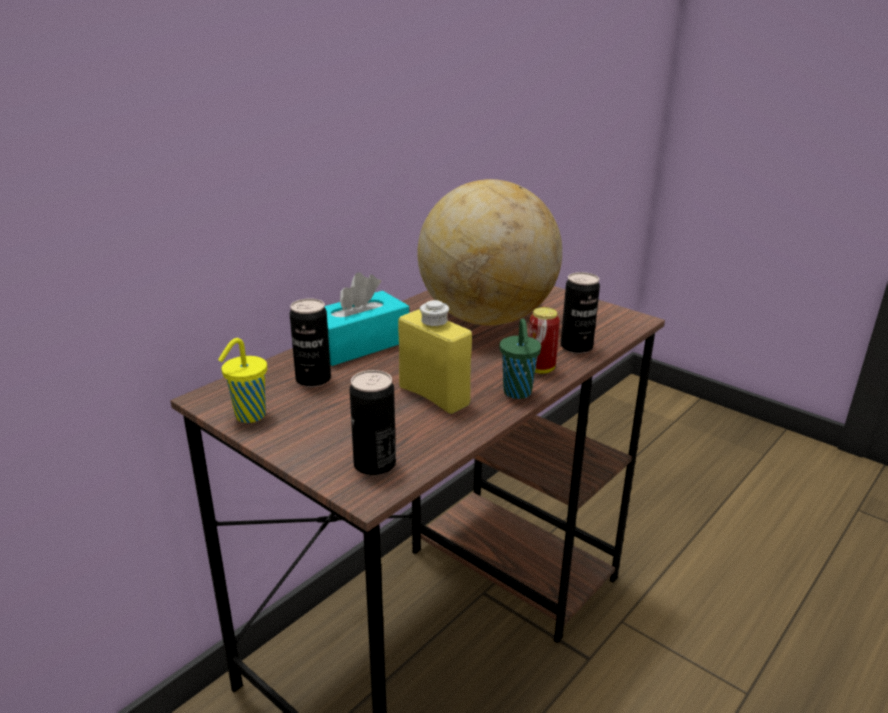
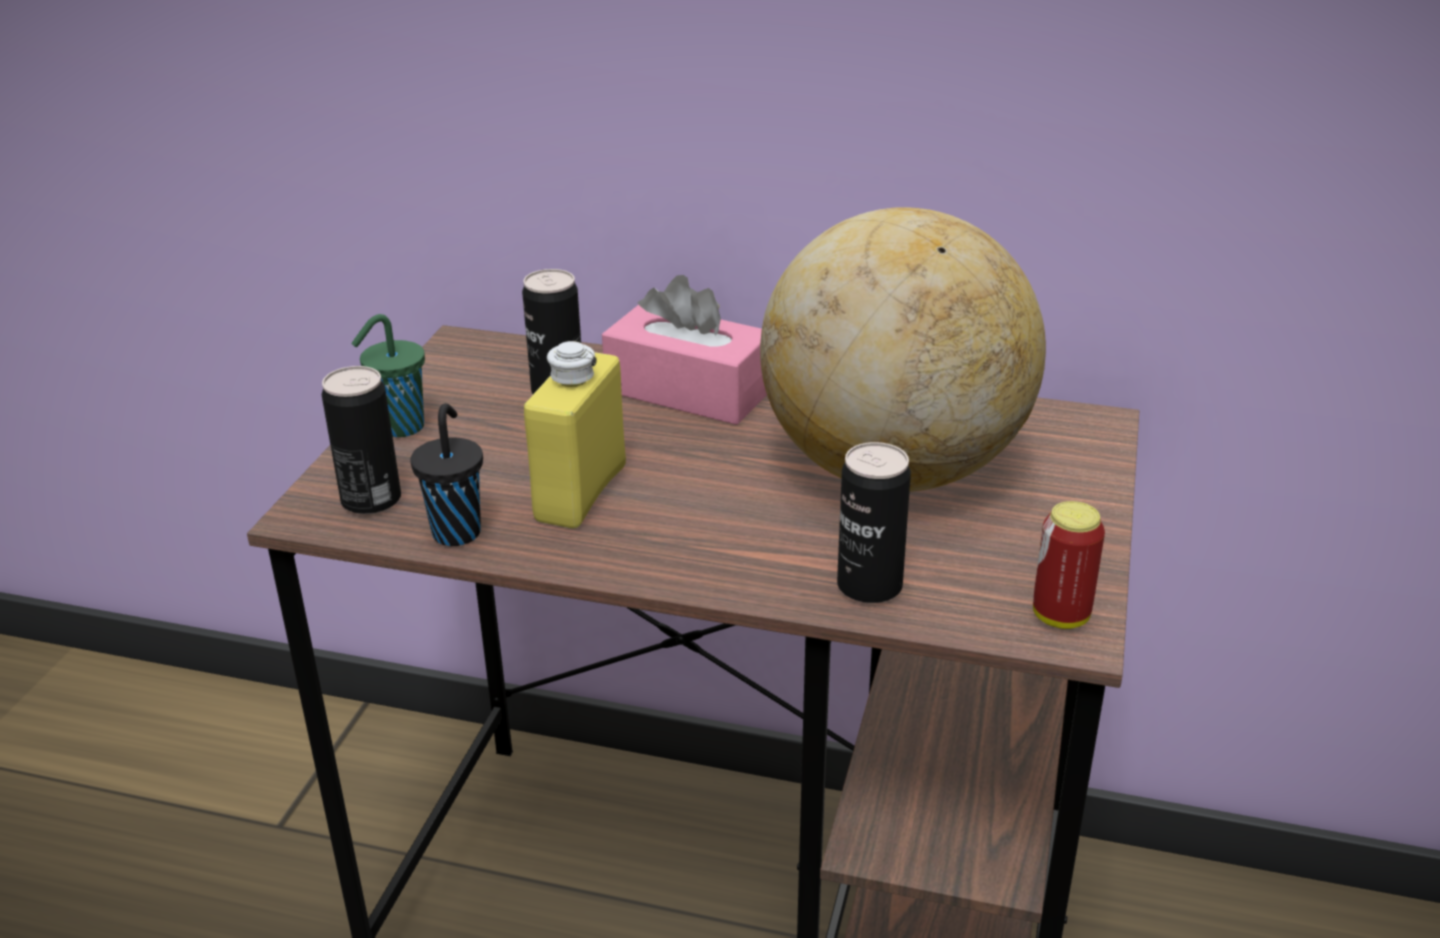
camera: 65 degrees right, 5 degrees up
(248, 416) = (434, 382): yellow cup -> none
(359, 344) = (688, 390): turquoise tissue box -> pink tissue box
(439, 441) = (457, 531): none -> black cup
(517, 393) = (644, 563): green cup -> green cup (399, 428)
(540, 369) = (747, 566): can -> can (1060, 616)

